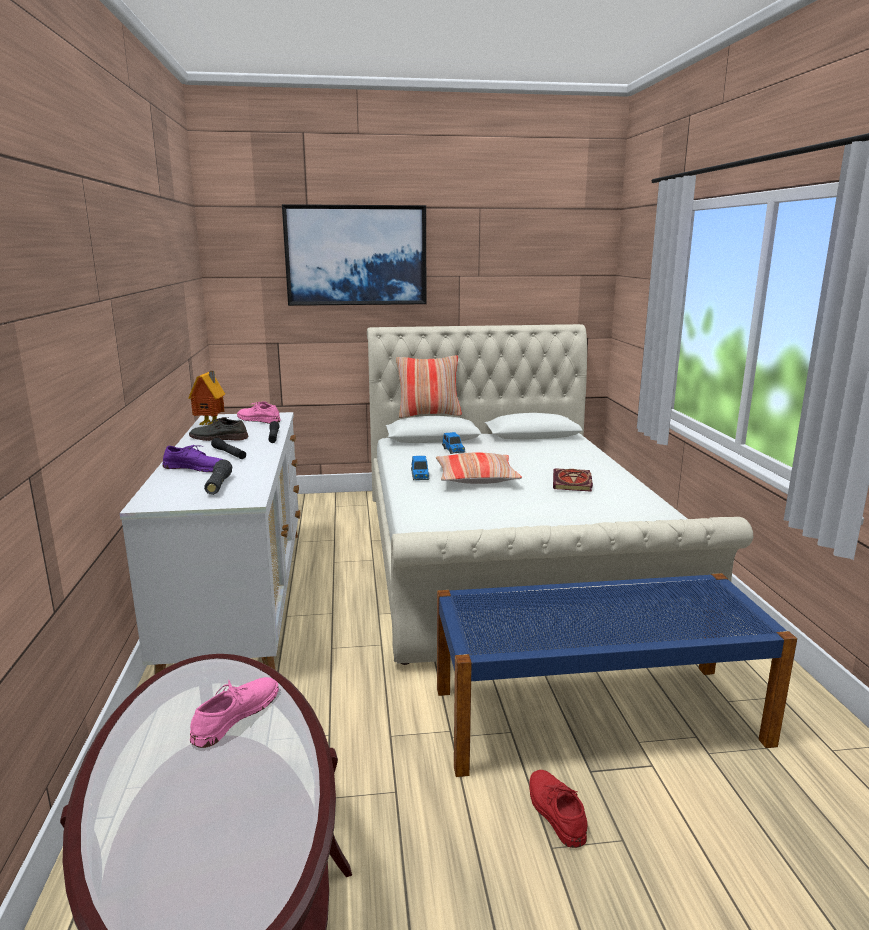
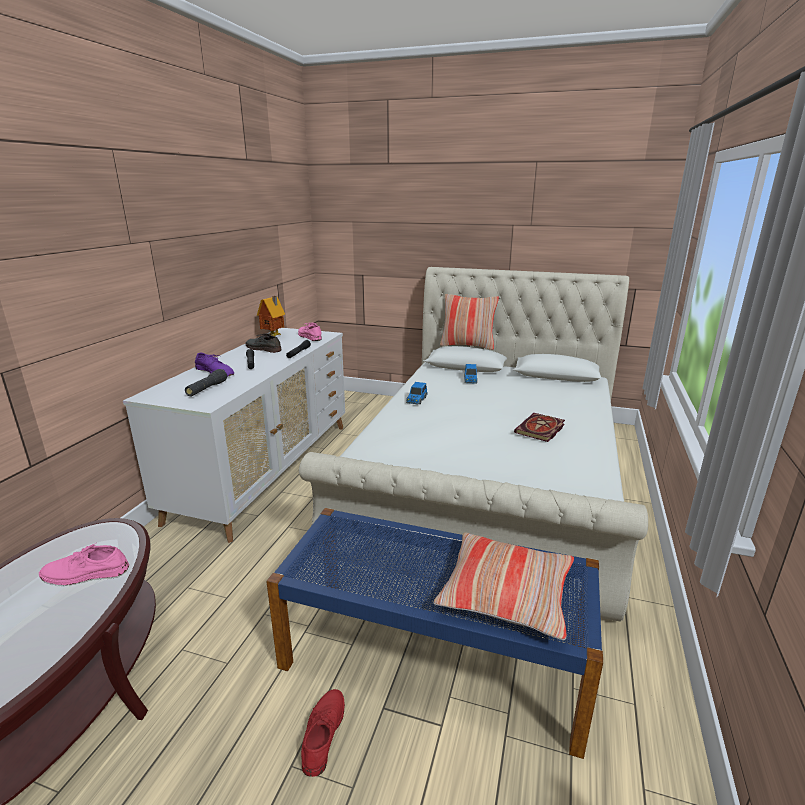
camera: 25 degrees right, 5 degrees up
(235, 714) = (85, 573): pink shoe -> pink shoe turned 150 degrees counterclockwise
(356, 255) = (424, 205): picture -> none
(476, 478) = (459, 410): pillow -> pillow (506, 593)

